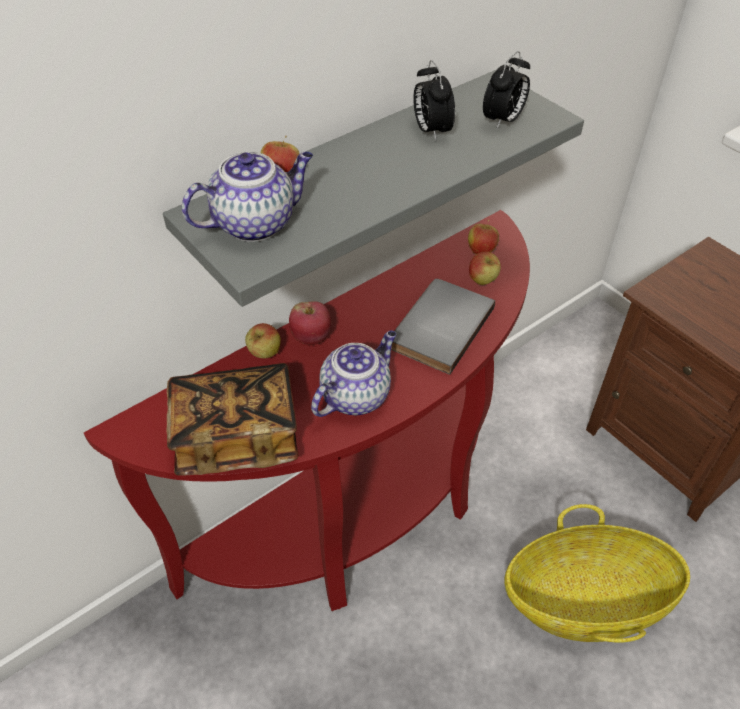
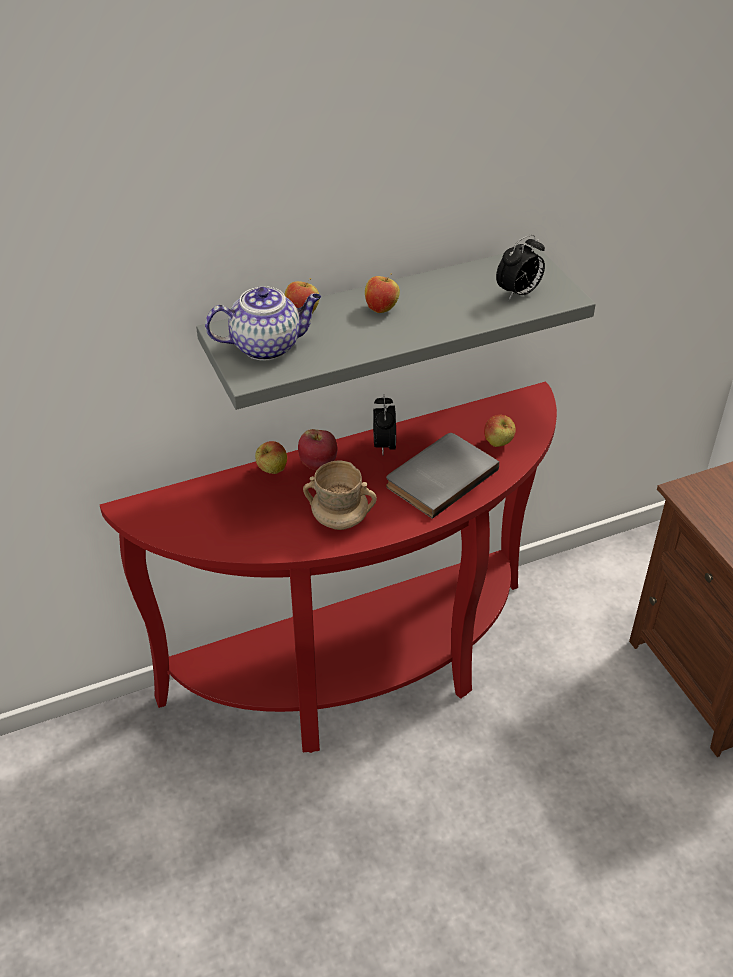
camera: 15 degrees right, 5 degrees down
(237, 435) = (225, 531): book -> none
(356, 395) = (340, 519): teapot -> beige mug
(431, 131) = (449, 293): alarm clock -> alarm clock (384, 445)
(481, 251) = (509, 416): apple -> apple (381, 309)
(585, 600) = (565, 803): basket -> none

